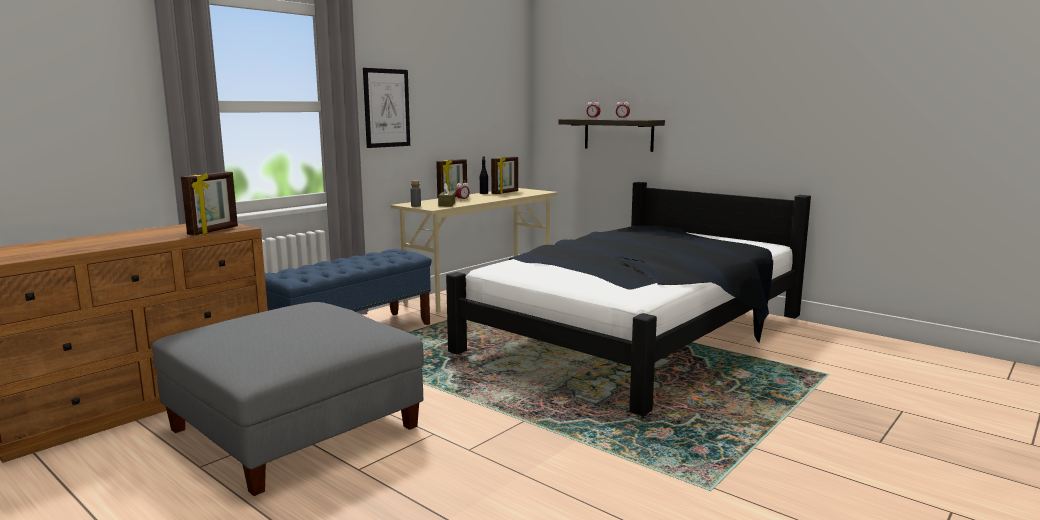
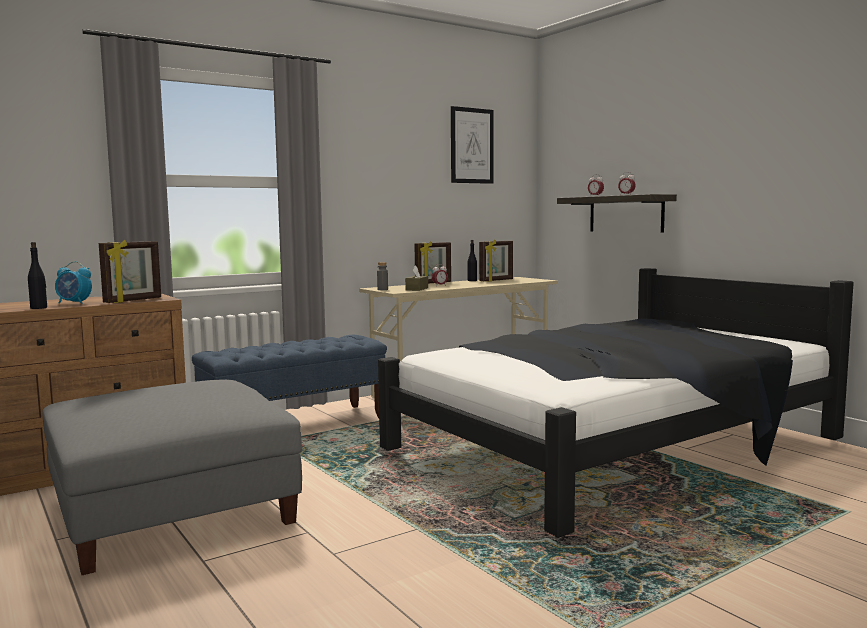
camera: 15 degrees right, 5 degrees down
(128, 244) = (39, 308): none -> black bottle
(155, 236) = (74, 303): none -> alarm clock
(386, 108) = (357, 185): picture -> picture (472, 146)

